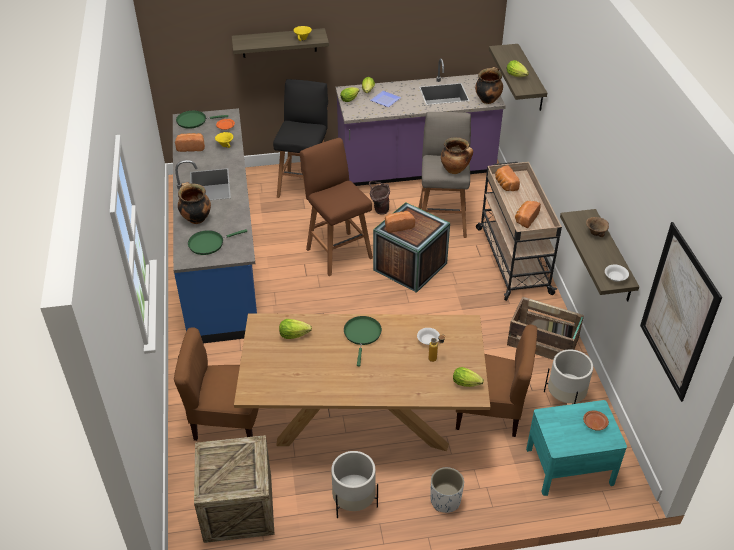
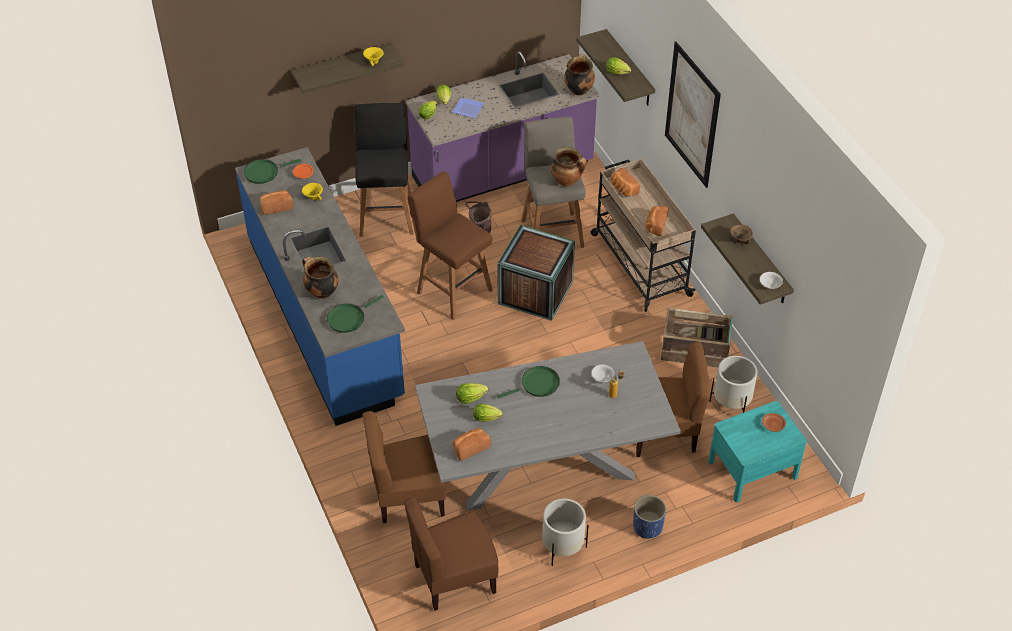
camera: 15 degrees left, 5 degrees up
(238, 508) = (454, 578): crate -> brown chair
(362, 335) = (537, 384): green frying pan -> green frying pan turned 75 degrees clockwise
(363, 419) = (543, 466): brown dining table -> grey dining table
(398, 226) = (522, 254): bread -> bread (470, 447)
(445, 500) = (647, 527): white planter -> blue planter
(467, 383) = (653, 413): lettuce -> lettuce (488, 418)
(678, 312) = (837, 314): picture -> picture (692, 115)

